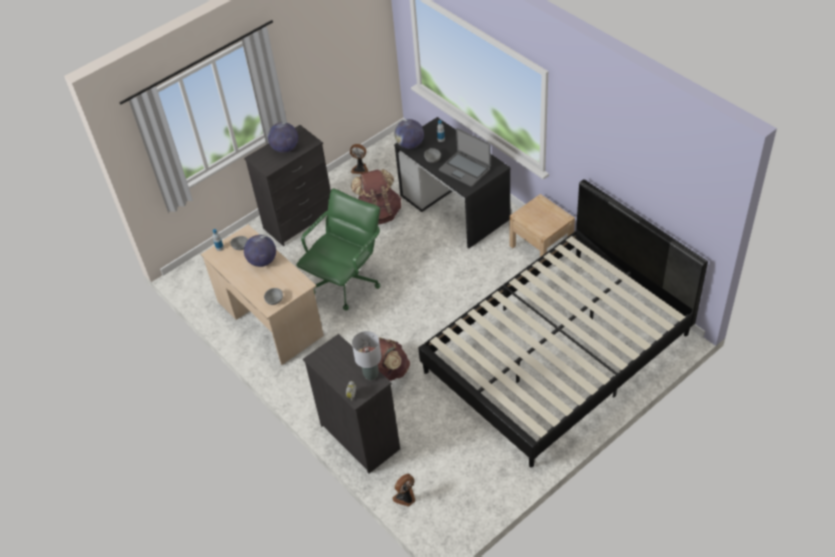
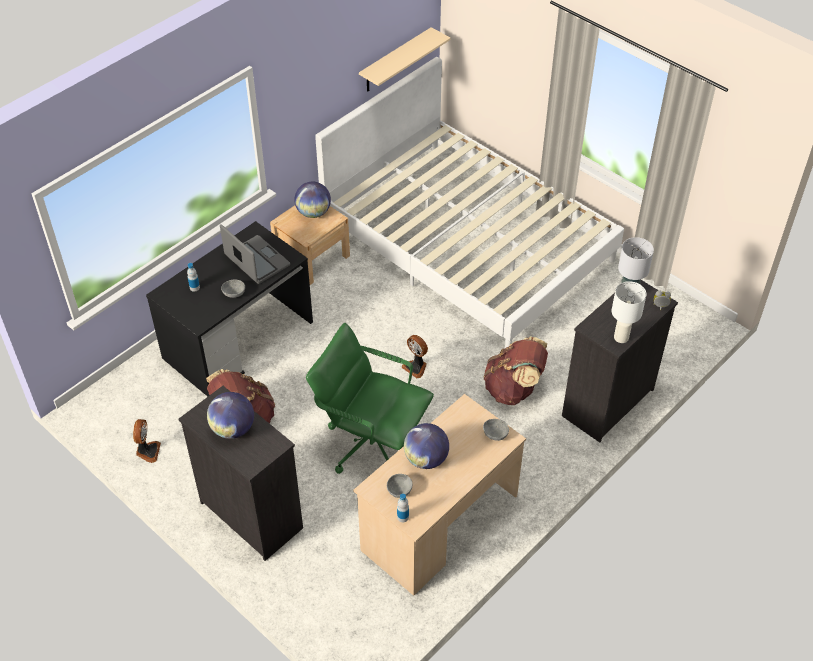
camera: 100 degrees left, 0 degrees up
(322, 363) = (621, 338): none -> white table lamp
(405, 498) = (674, 355): fan -> fan (416, 367)
(410, 145) = (202, 318): globe -> globe (313, 213)
(465, 169) = (256, 261): laptop -> laptop turned 75 degrees counterclockwise
(558, 353) = (468, 242): black bed -> white bed
(669, 215) = (395, 61): none -> beige shelf

